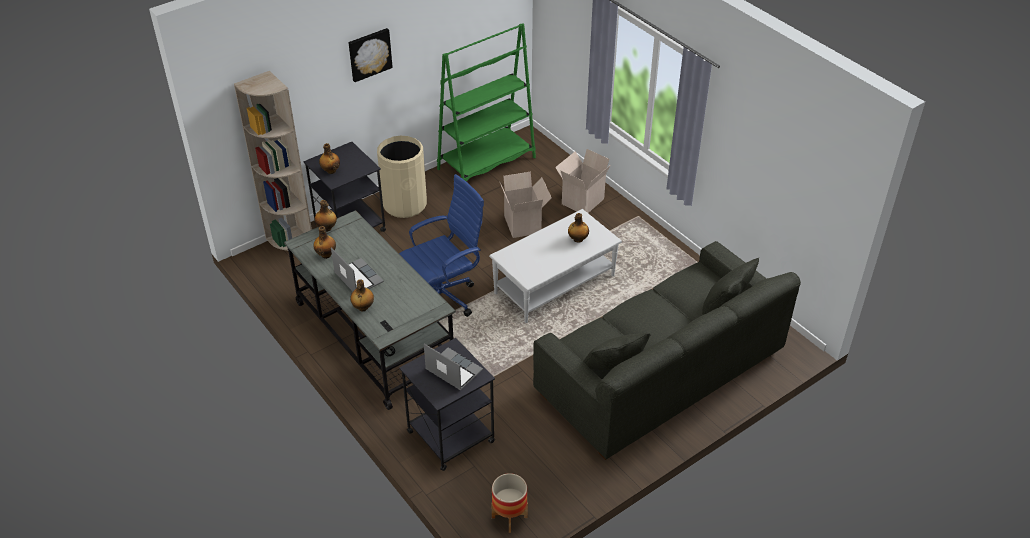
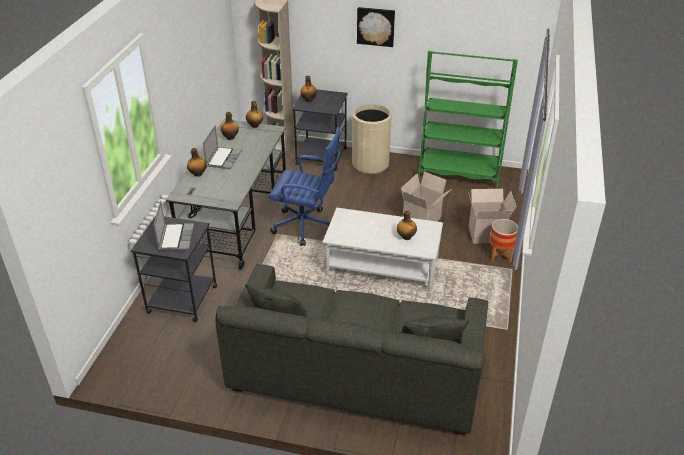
camera: 50 degrees right, 5 degrees down
(509, 517) = (131, 369): planter -> planter (500, 256)

